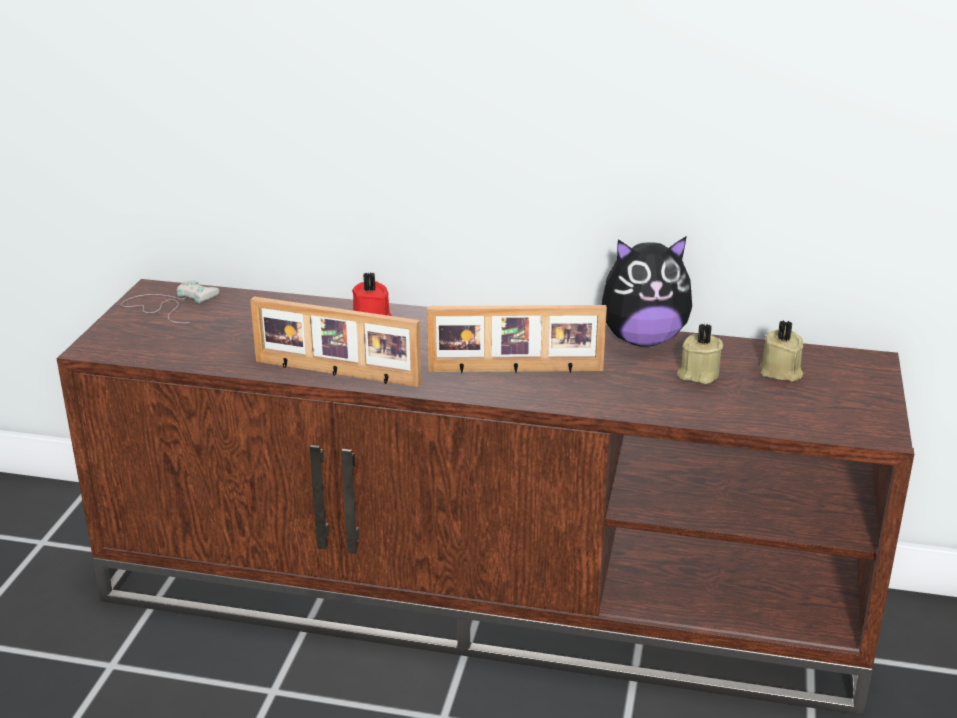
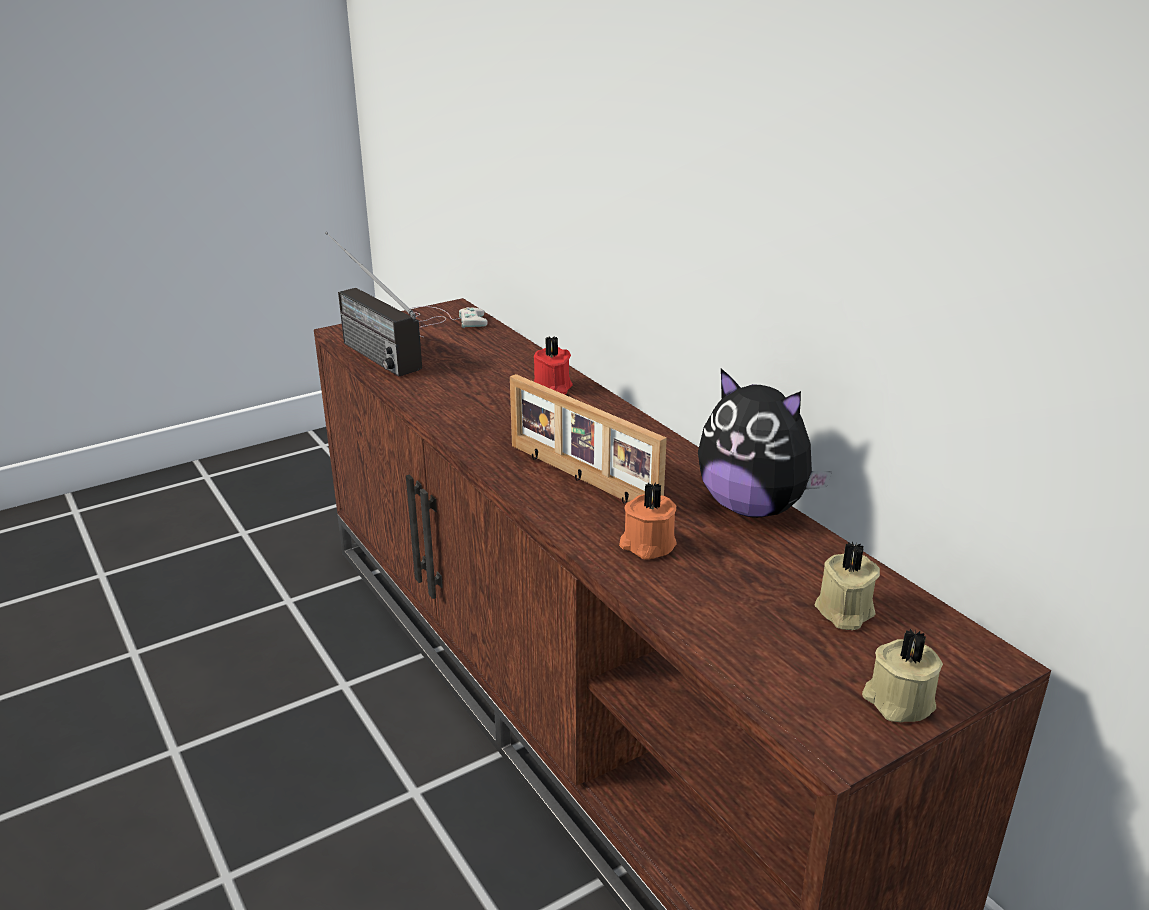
camera: 45 degrees right, 0 degrees up
(147, 353) = (364, 348): none -> radio
(336, 373) = (446, 415): picture frame -> none
(629, 389) = (647, 545): none -> orange candle
(697, 374) = (744, 566): beige candle -> beige candle (897, 701)

